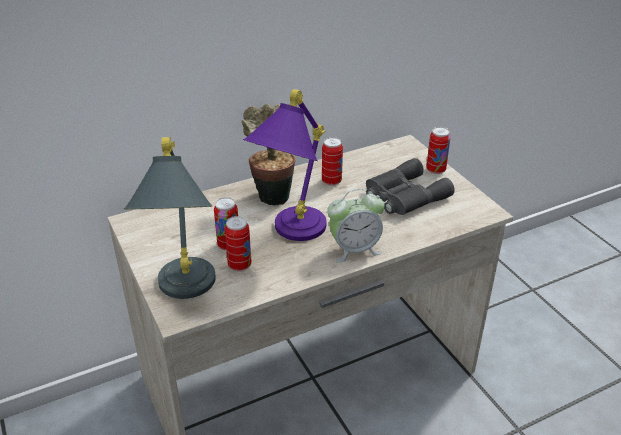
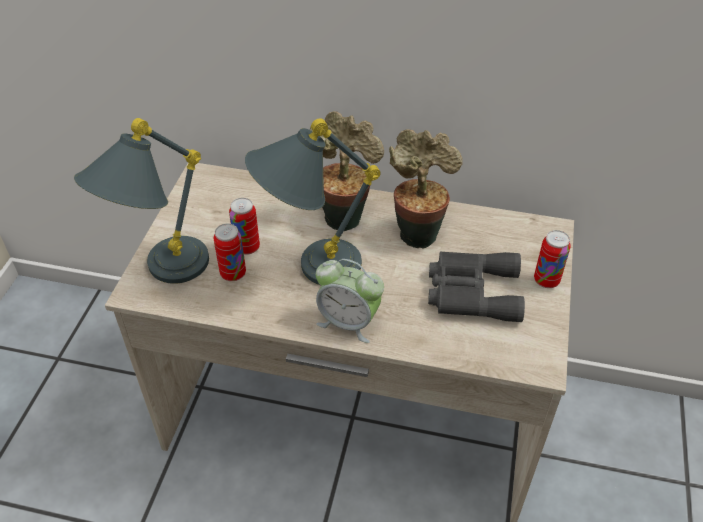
camera: 40 degrees right, 10 degrees up
(290, 235) = (309, 269): purple table lamp -> grey table lamp
(331, 181) = (417, 232): can -> potted plant

